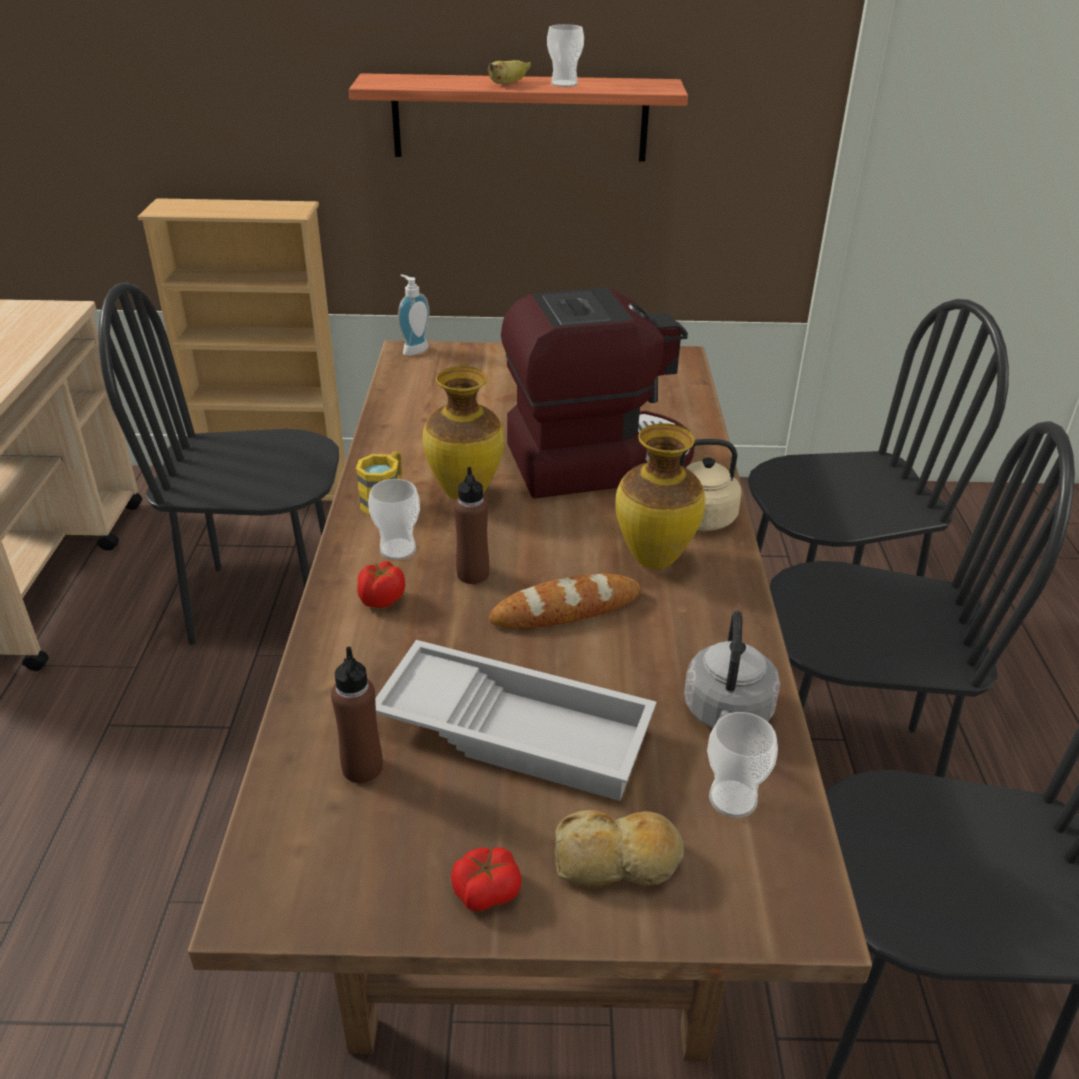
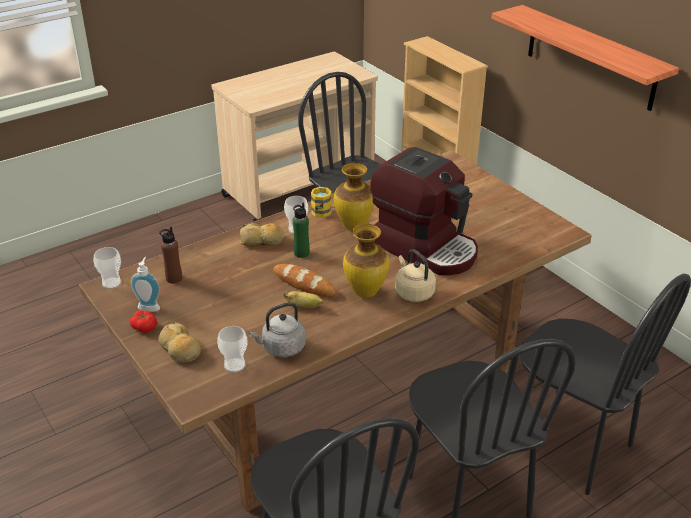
camera: 55 degrees right, 0 degrees up
(381, 600) = (262, 241): tomato -> bread
(413, 349) = (454, 160): soap dispenser -> soap dispenser (149, 306)
(473, 574) = (301, 253): brown bottle -> green bottle
(508, 83) = (572, 36): banana -> banana (304, 306)
(517, 728) = (224, 302): white tray -> none
(564, 84) = (600, 47): cup -> cup (111, 283)

